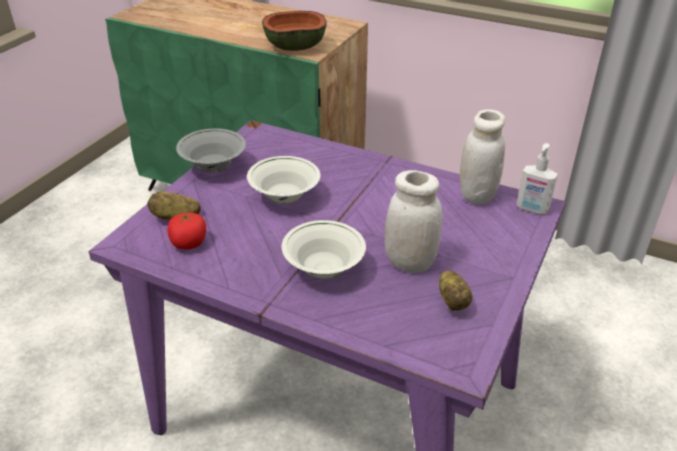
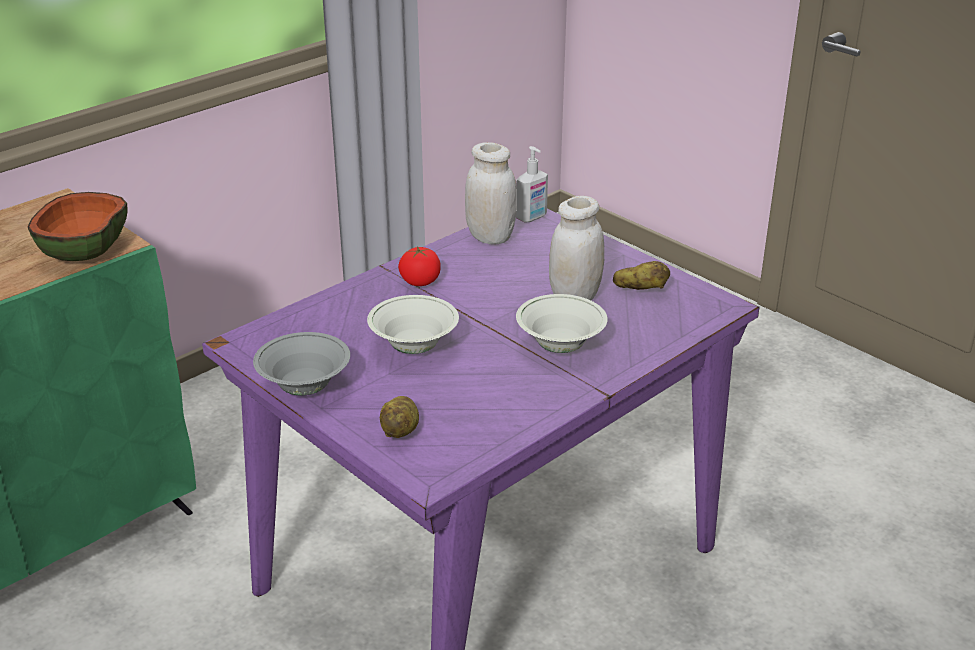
camera: 70 degrees left, 5 degrees down
(189, 243) = (460, 426): tomato -> tomato (420, 281)

